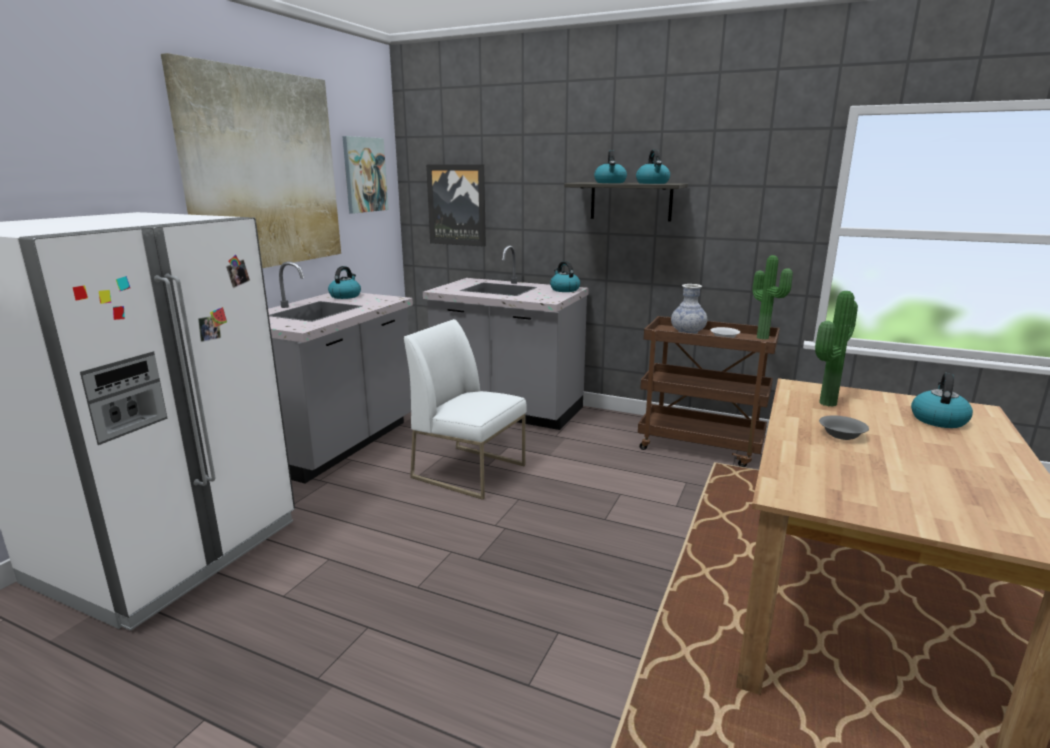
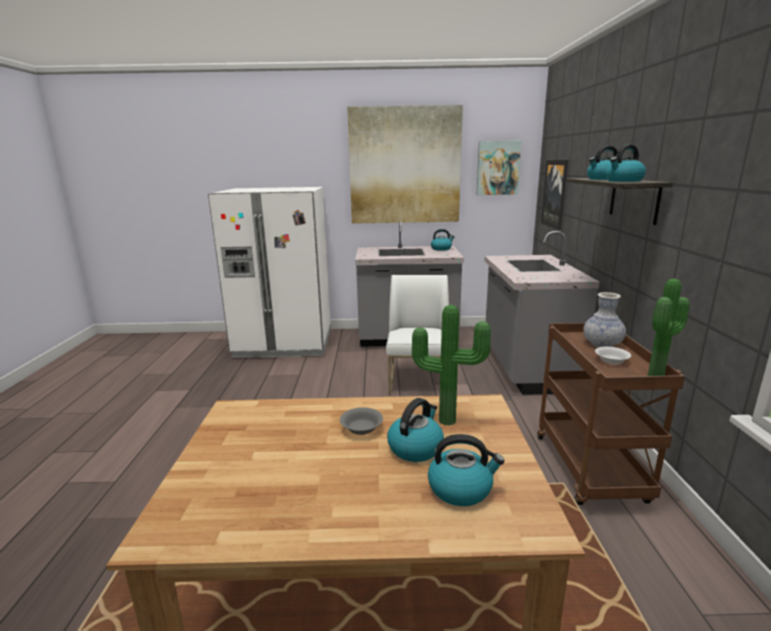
camera: 65 degrees right, 0 degrees up
(564, 289) = (571, 277): kettle -> kettle (415, 447)

